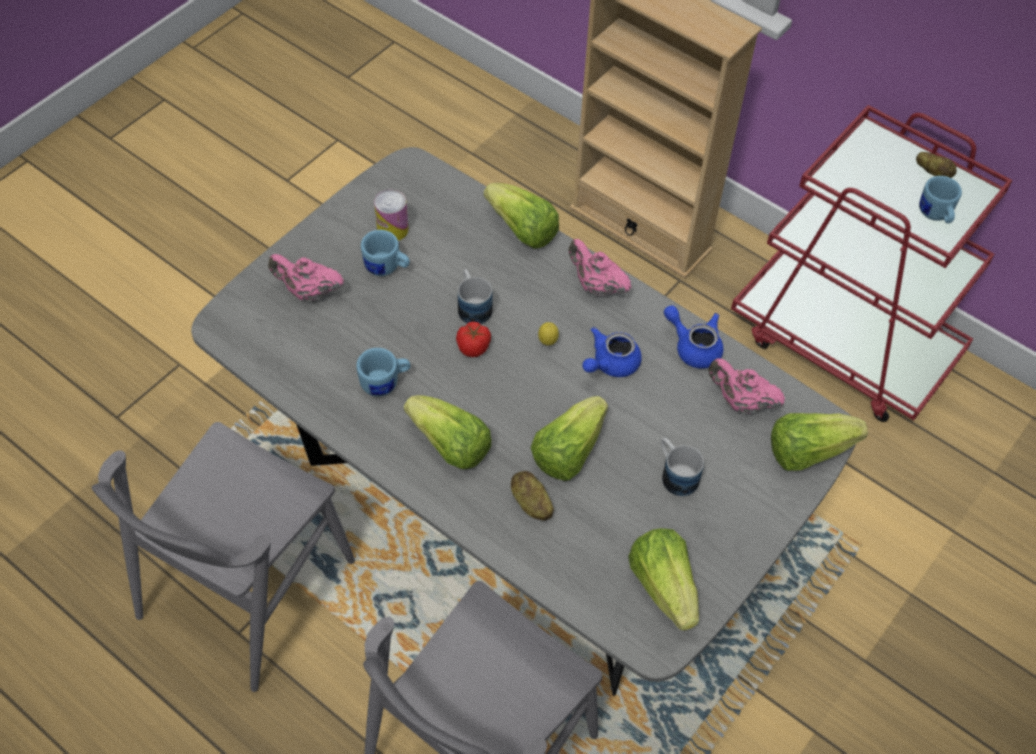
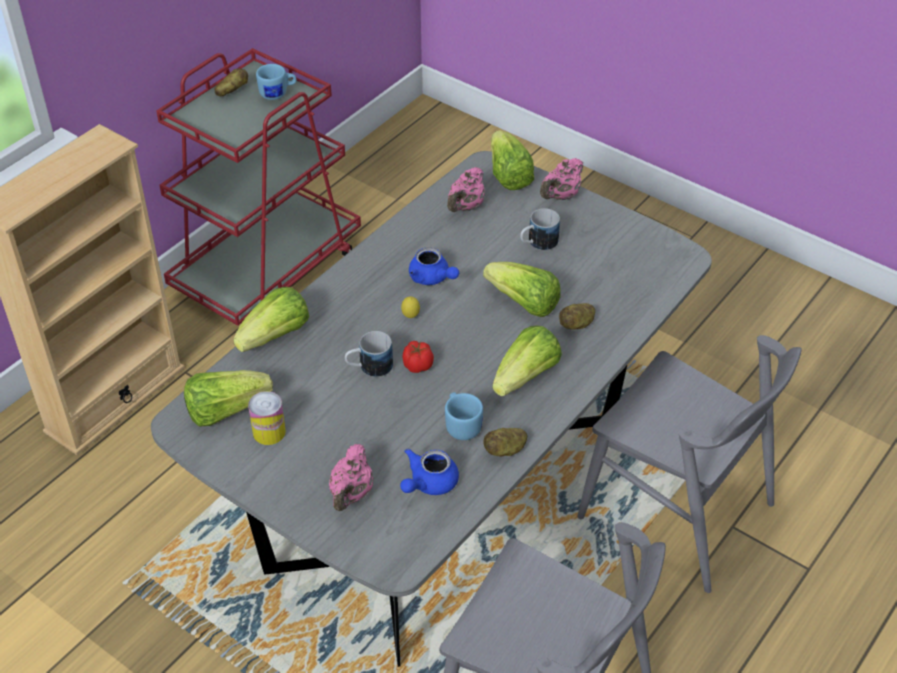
camera: 90 degrees left, 10 degrees down
(346, 419) = (505, 450): none -> potato
(387, 268) = (320, 433): blue mug -> none
(596, 286) = (346, 286): pink teapot -> pink teapot (561, 196)
(664, 586) = (637, 252): lettuce -> lettuce (225, 410)
(693, 346) = (412, 230): blue teapot -> blue teapot (428, 483)

